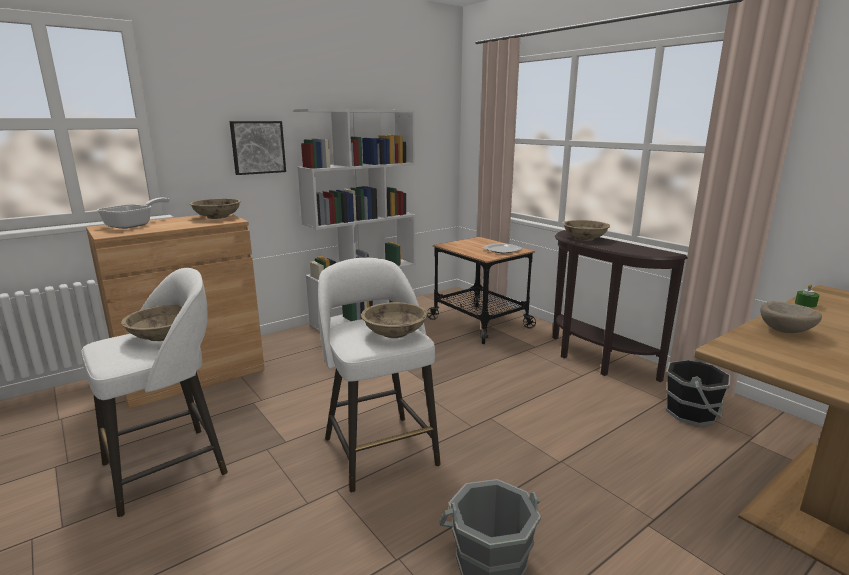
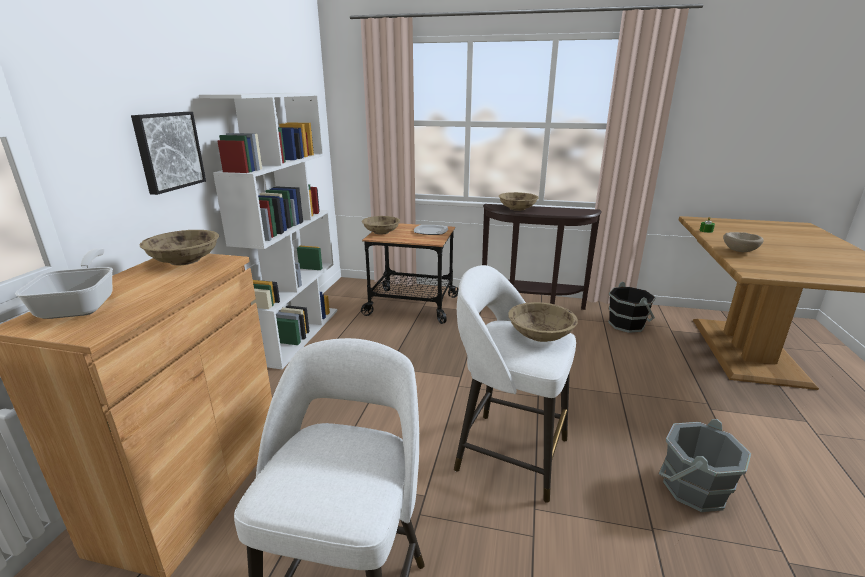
camera: 40 degrees left, 5 degrees up
(163, 336) = (340, 443): beige bowl -> beige bowl (381, 232)

